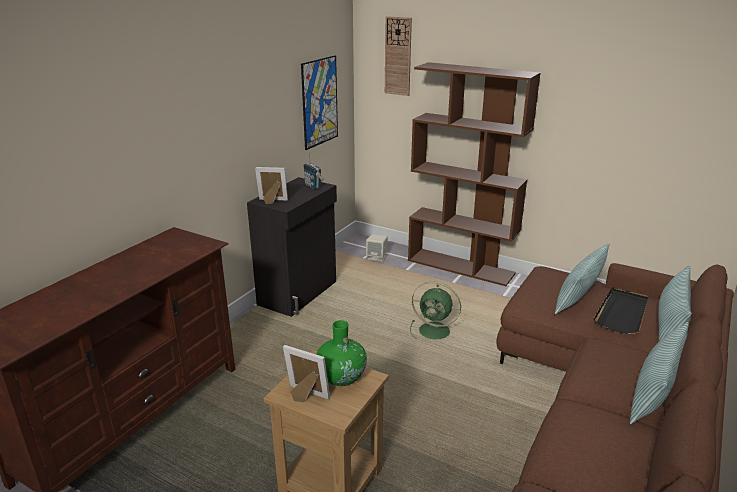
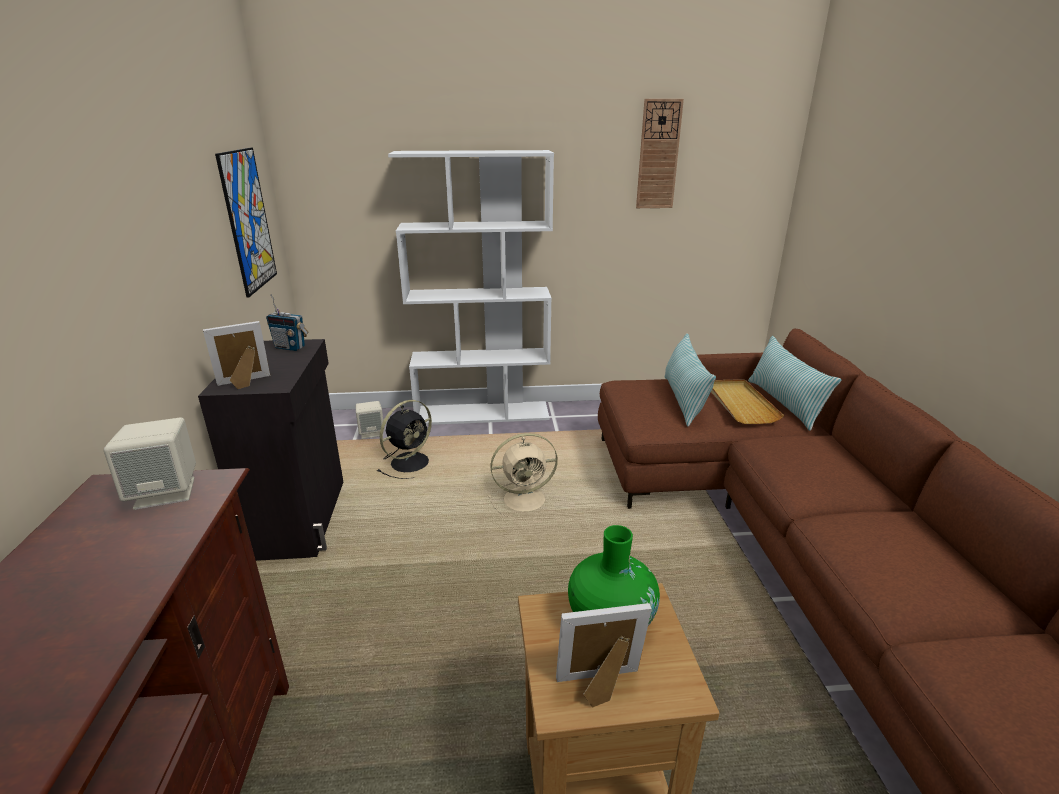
camera: 35 degrees left, 0 degrees up
(190, 242) = (166, 492): none -> beige speaker
(385, 283) = (411, 462): none -> black fan
(398, 56) = (344, 147): wall clock -> wall clock (658, 155)
(436, 331) = (526, 499): green fan -> beige fan
(461, 267) = (483, 413): brown bookcase -> white bookcase
(622, 312) = (740, 403): black tray -> beige tray
(653, 392) = (861, 474): pillow -> none

